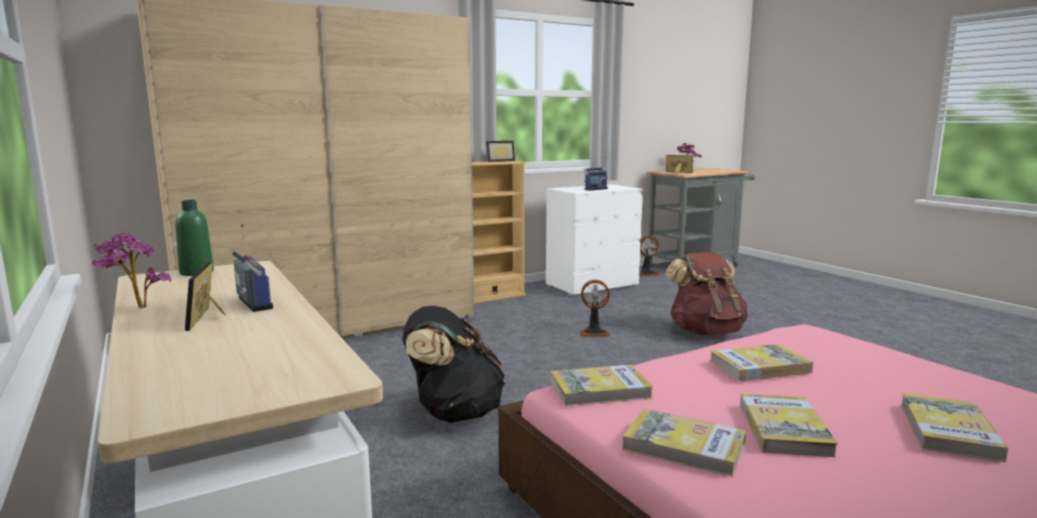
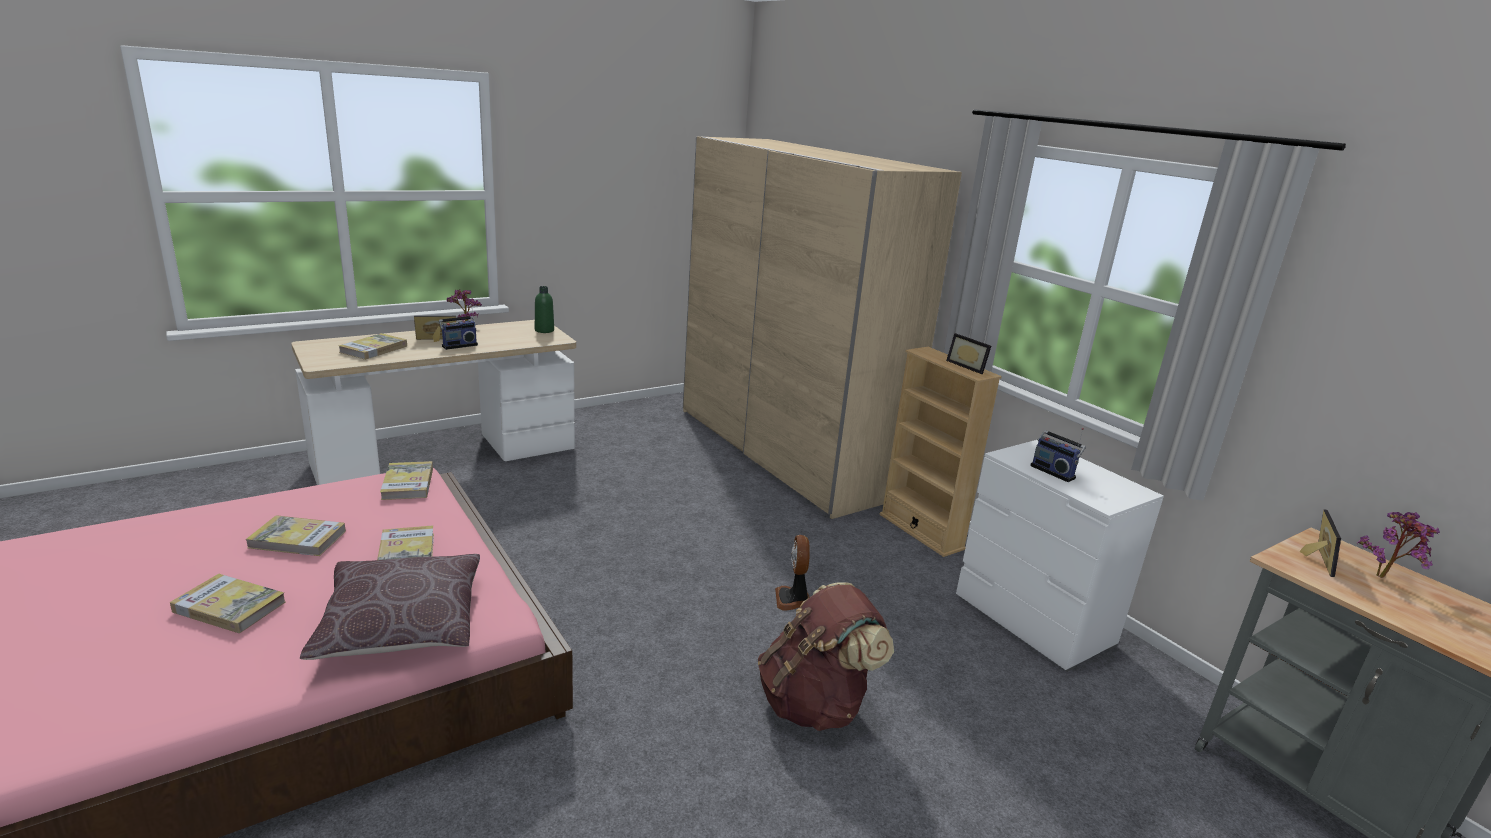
camera: 85 degrees right, 10 degrees up
(453, 413) = (578, 510): black backpack -> none
(647, 274) = (1169, 699): fan -> none
(684, 446) = (306, 500): book -> book (374, 349)
(862, 354) = (401, 624): none -> brown pillow

